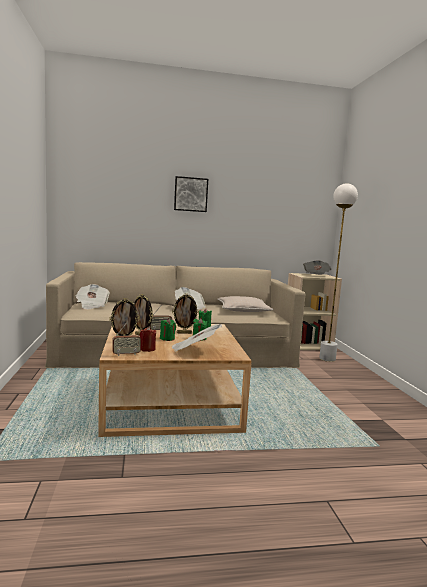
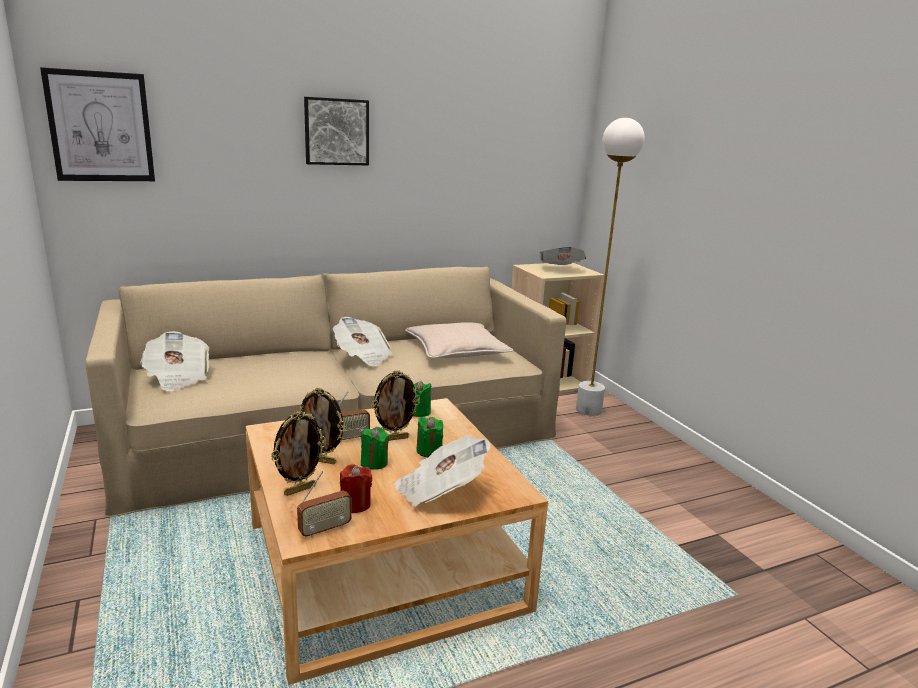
camera: 15 degrees left, 10 degrees up
(78, 188) = (101, 127): none -> picture

